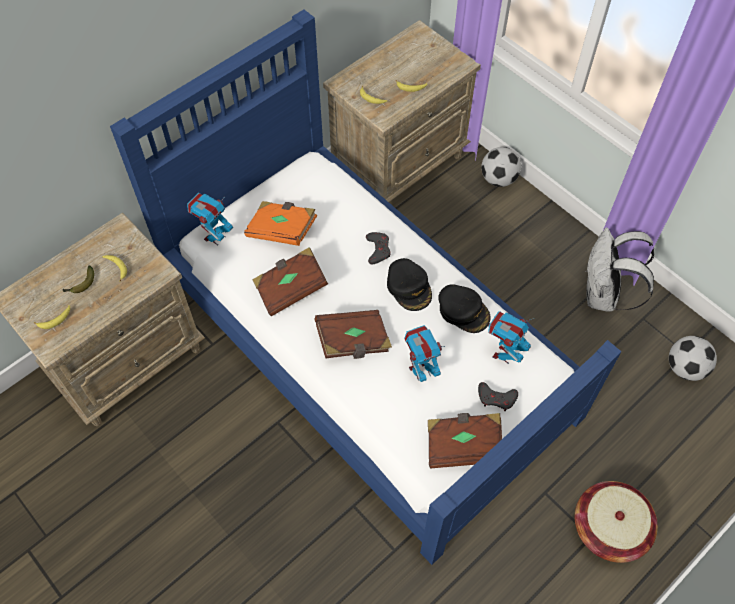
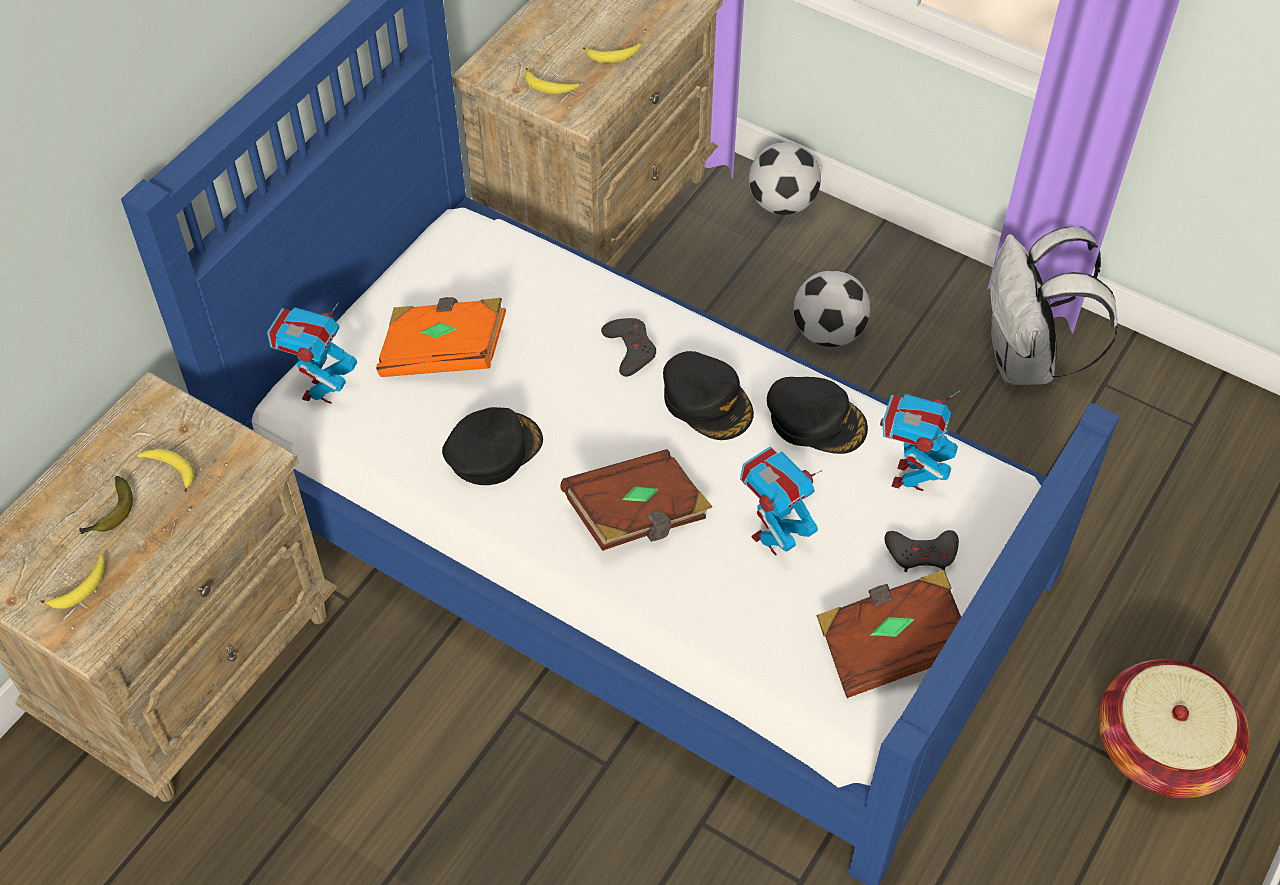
camera: 15 degrees left, 5 degrees down
(290, 288) = (493, 449): brown book -> black cap
(685, 368) = (1200, 450): football -> football (828, 333)

